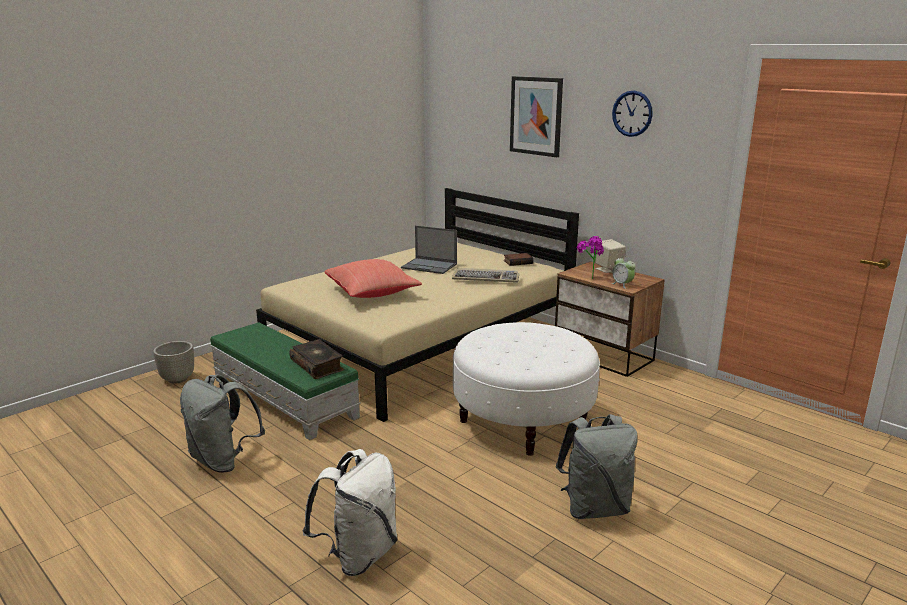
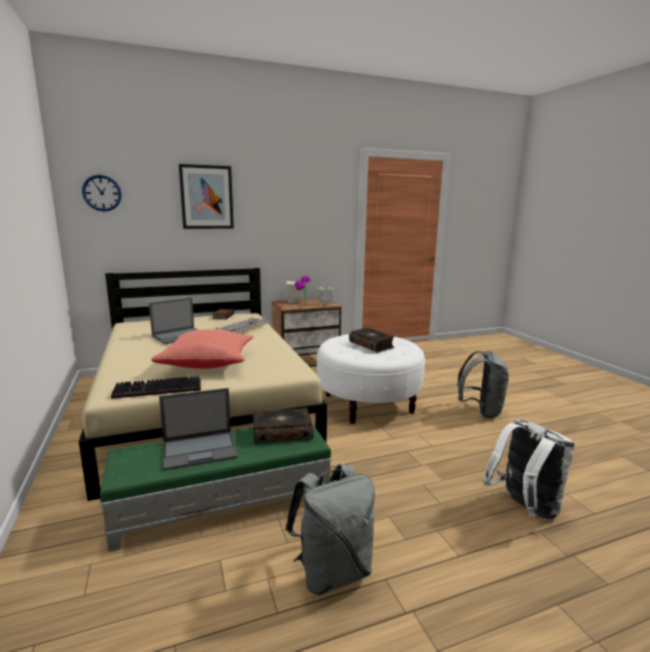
camera: 65 degrees left, 5 degrees down
(177, 379) = (49, 595): grey planter -> none
(272, 346) = (200, 450): none -> laptop
(301, 294) = (156, 390): none -> keyboard
(529, 345) = (371, 345): none -> book
(632, 113) = (291, 191): wall clock -> wall clock (102, 193)

